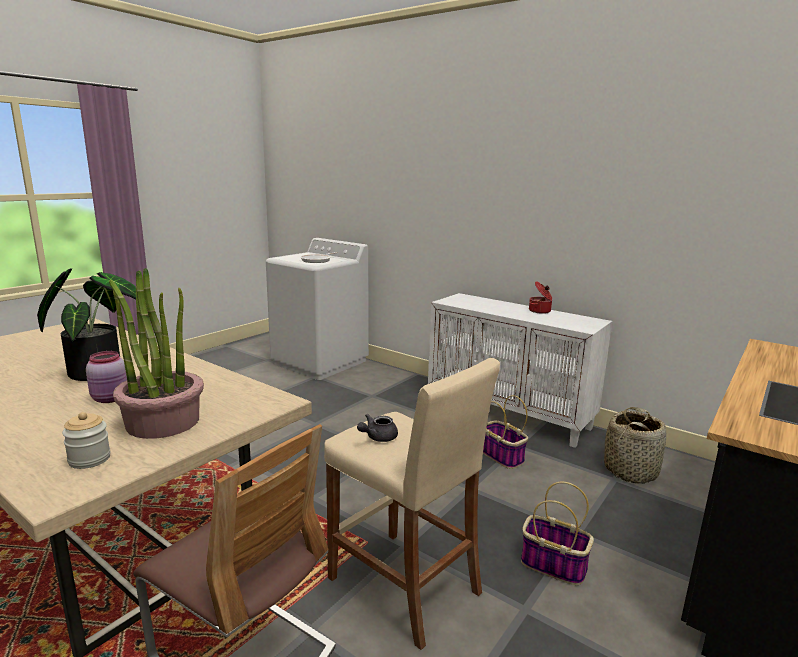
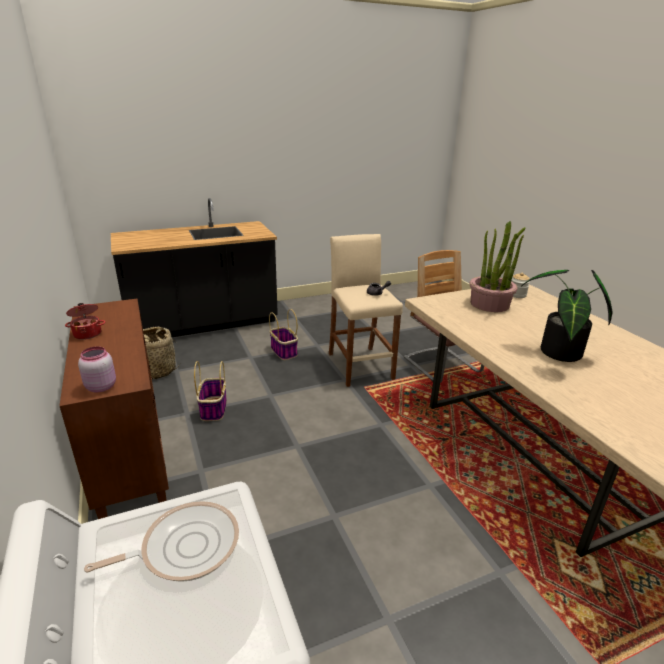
camera: 150 degrees left, 10 degrees up
(111, 399) = (529, 325): pink jar -> pink jar (101, 386)
(509, 414) = (128, 449): white cabinet -> brown cabinet

